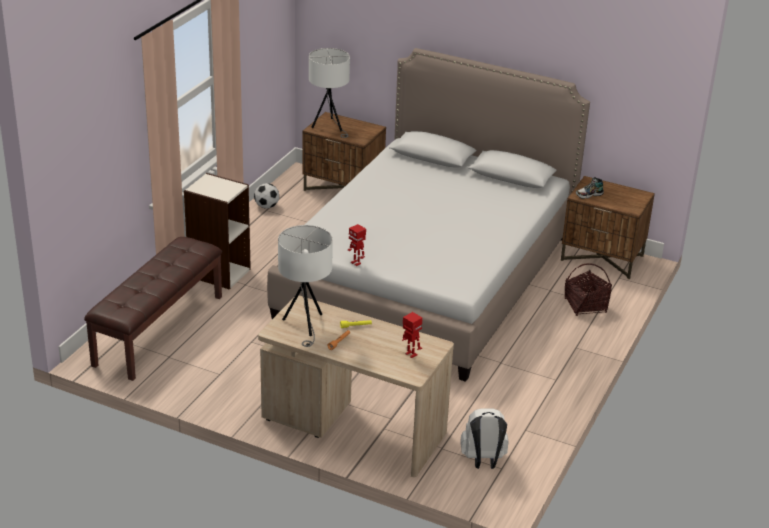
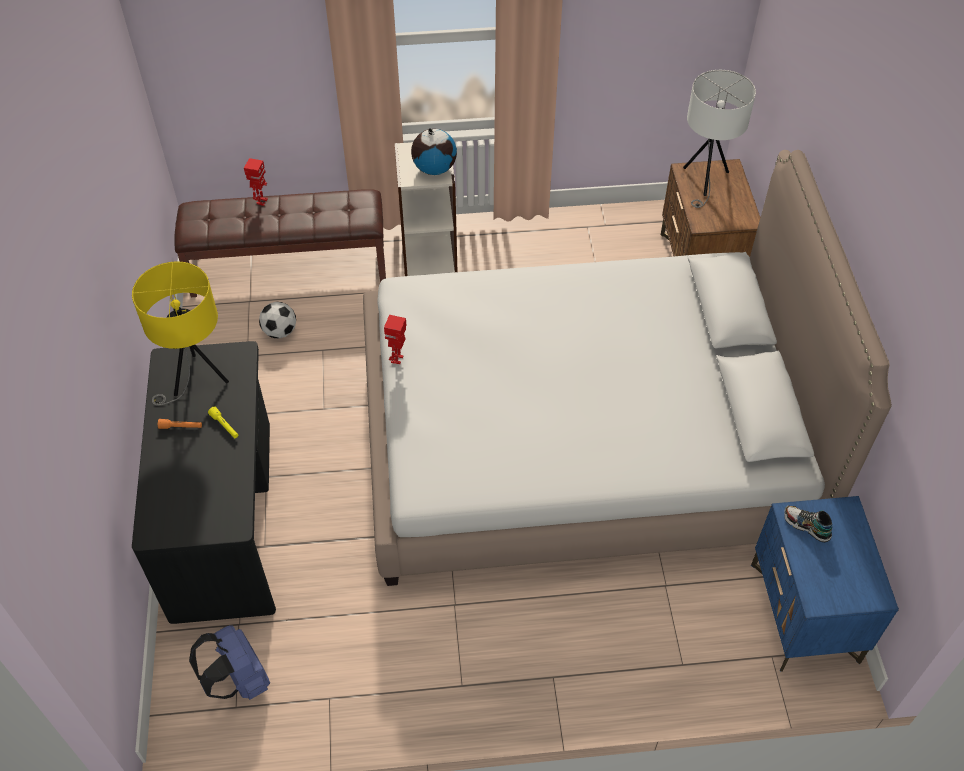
camera: 60 degrees right, 20 degrees up
(226, 186) = (434, 168): none -> globe
(266, 206) = (595, 223): football -> football (280, 331)
(305, 325) = (196, 380): white table lamp -> yellow table lamp
(353, 428) = (225, 518): beige desk -> black desk
(410, 354) = (196, 507): toy robot -> toy robot (261, 201)
(483, 461) = (239, 680): white backpack -> blue backpack
(585, 306) = (663, 645): basket -> none
(602, 258) = (804, 613): brown nightstand -> blue nightstand

